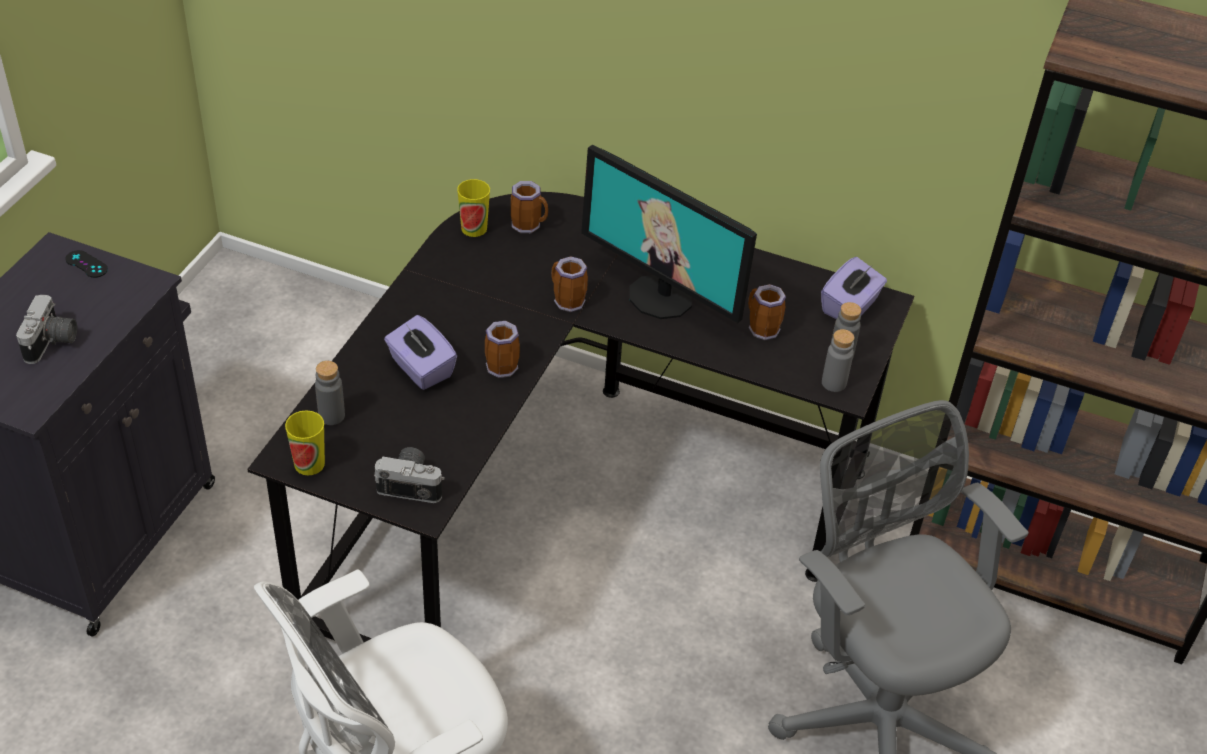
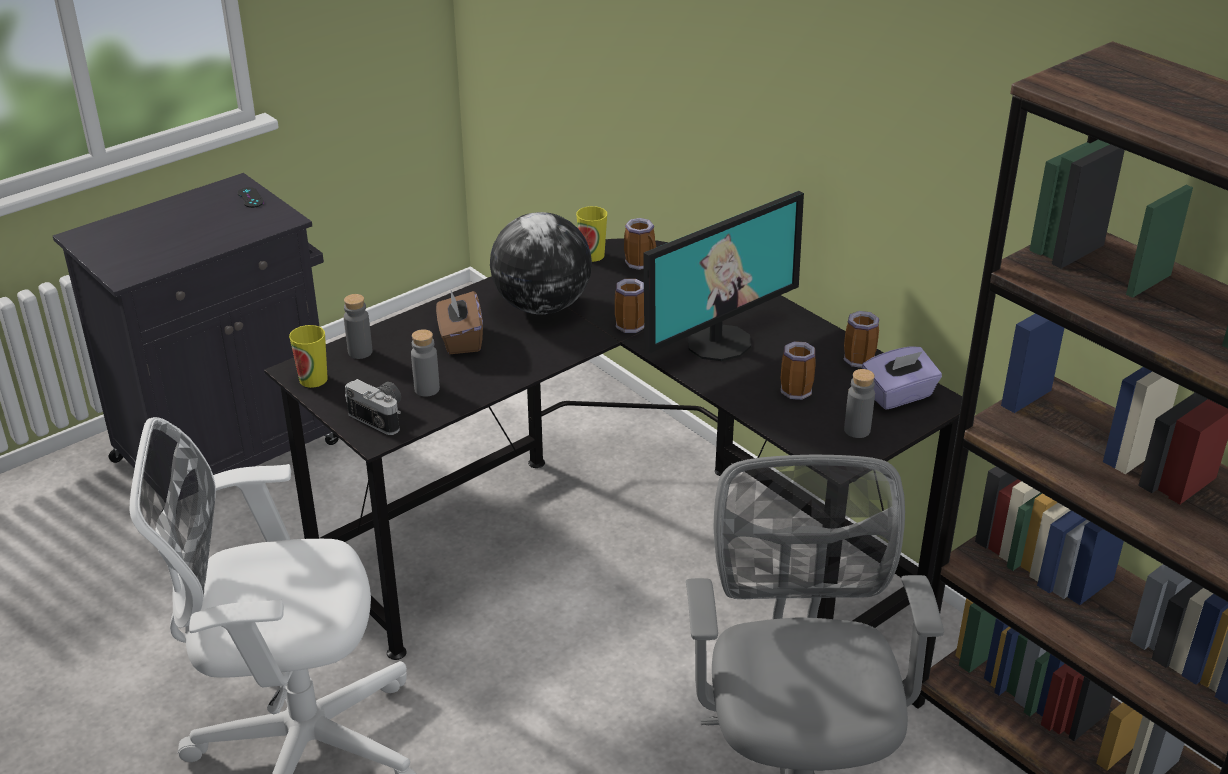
camera: 30 degrees right, 10 degrees down
(52, 343) = (180, 239): camera -> none
(420, 368) = (460, 339): purple tissue box -> brown tissue box
(471, 305) = (542, 307): none -> globe
(501, 365) = (530, 354): mug -> mug (859, 358)
(661, 296) = (718, 342): monitor -> monitor turned 105 degrees counterclockwise
(834, 383) = (831, 449): grey bottle -> grey bottle (427, 389)

